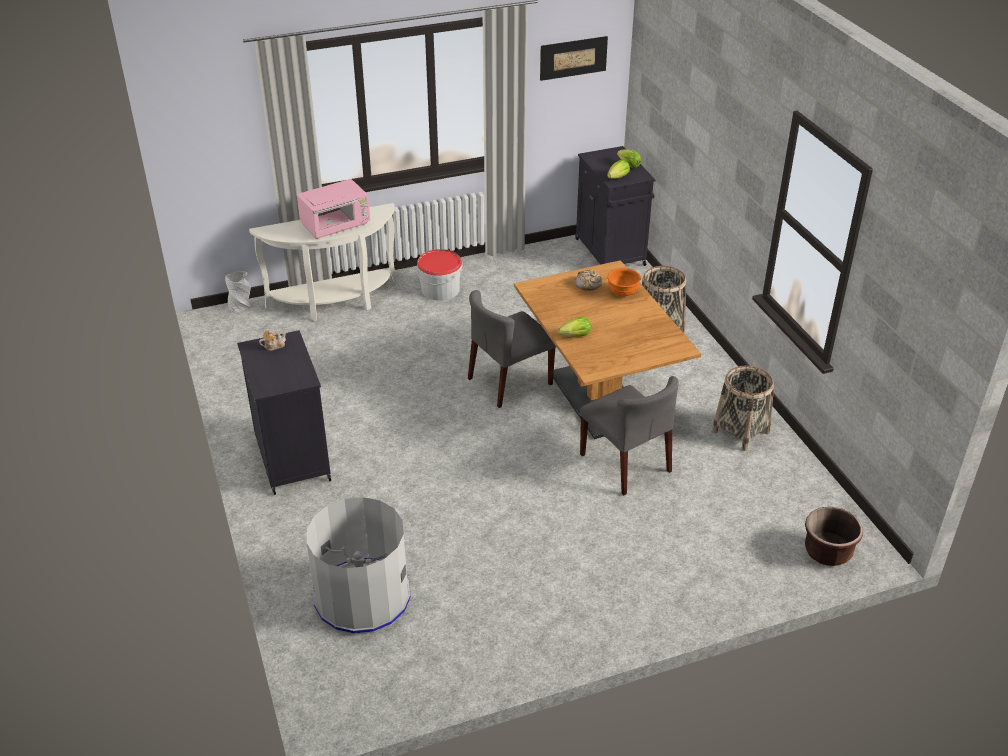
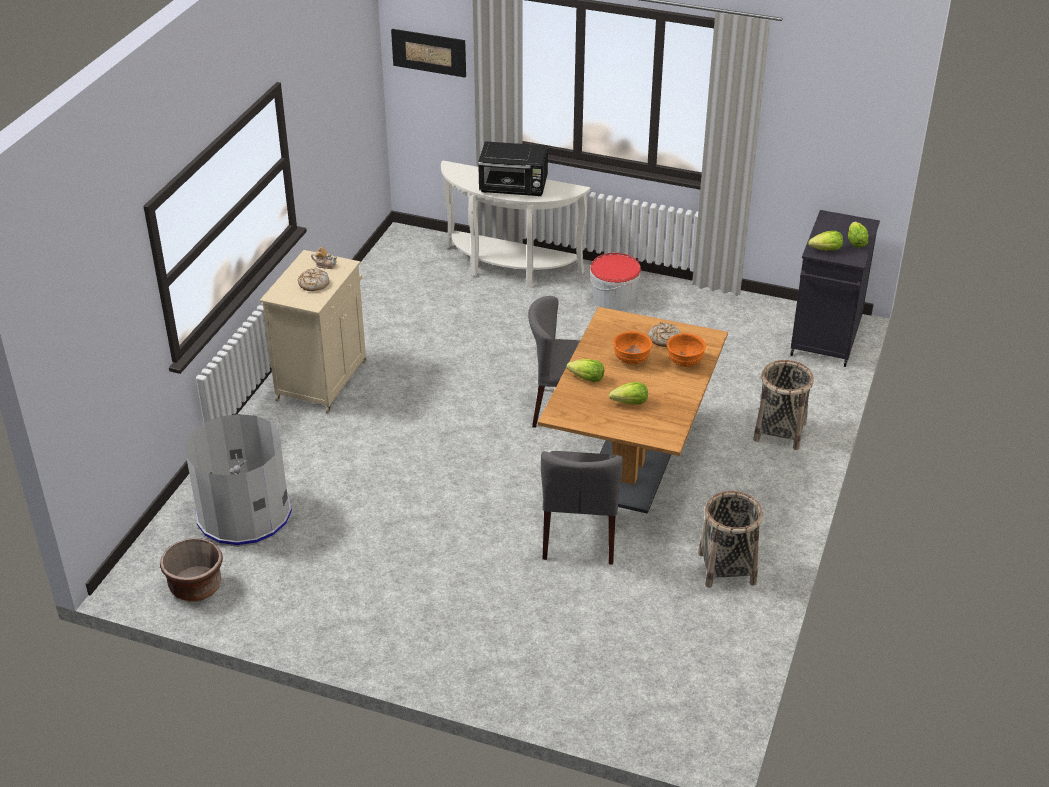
camera: 40 degrees right, 0 degrees up
(241, 305) = (431, 235): grey vase -> none
(285, 365) = (313, 284): none -> bread
(292, 457) = (322, 380): black cabinet -> beige cabinet
(336, 226) = (514, 188): pink microwave -> black microwave
(573, 58) = (829, 97): picture -> picture (429, 52)
(587, 308) = (632, 360): none -> orange bowl
(626, 337) = (630, 403): none -> lettuce
(828, 552) = (663, 718): brown planter -> brown planter (196, 587)

